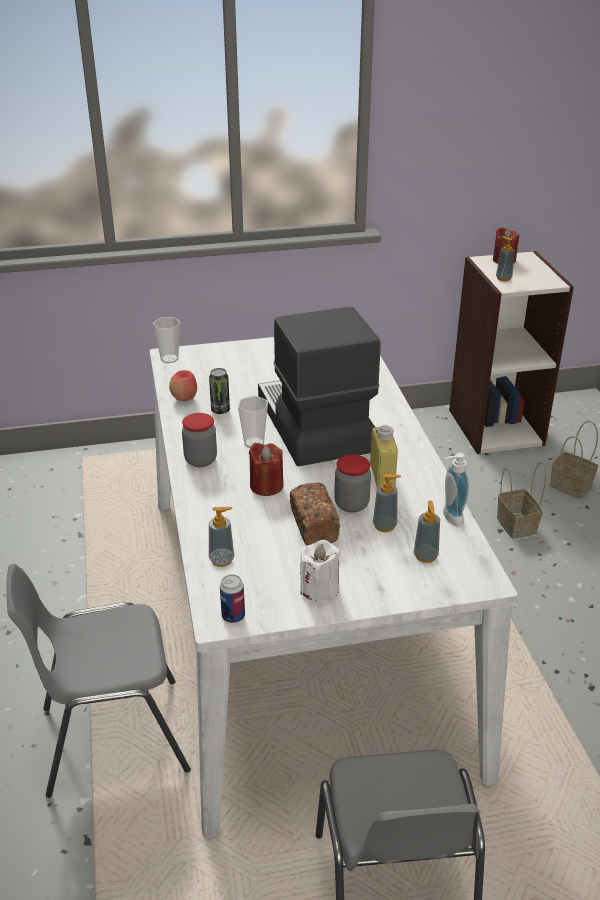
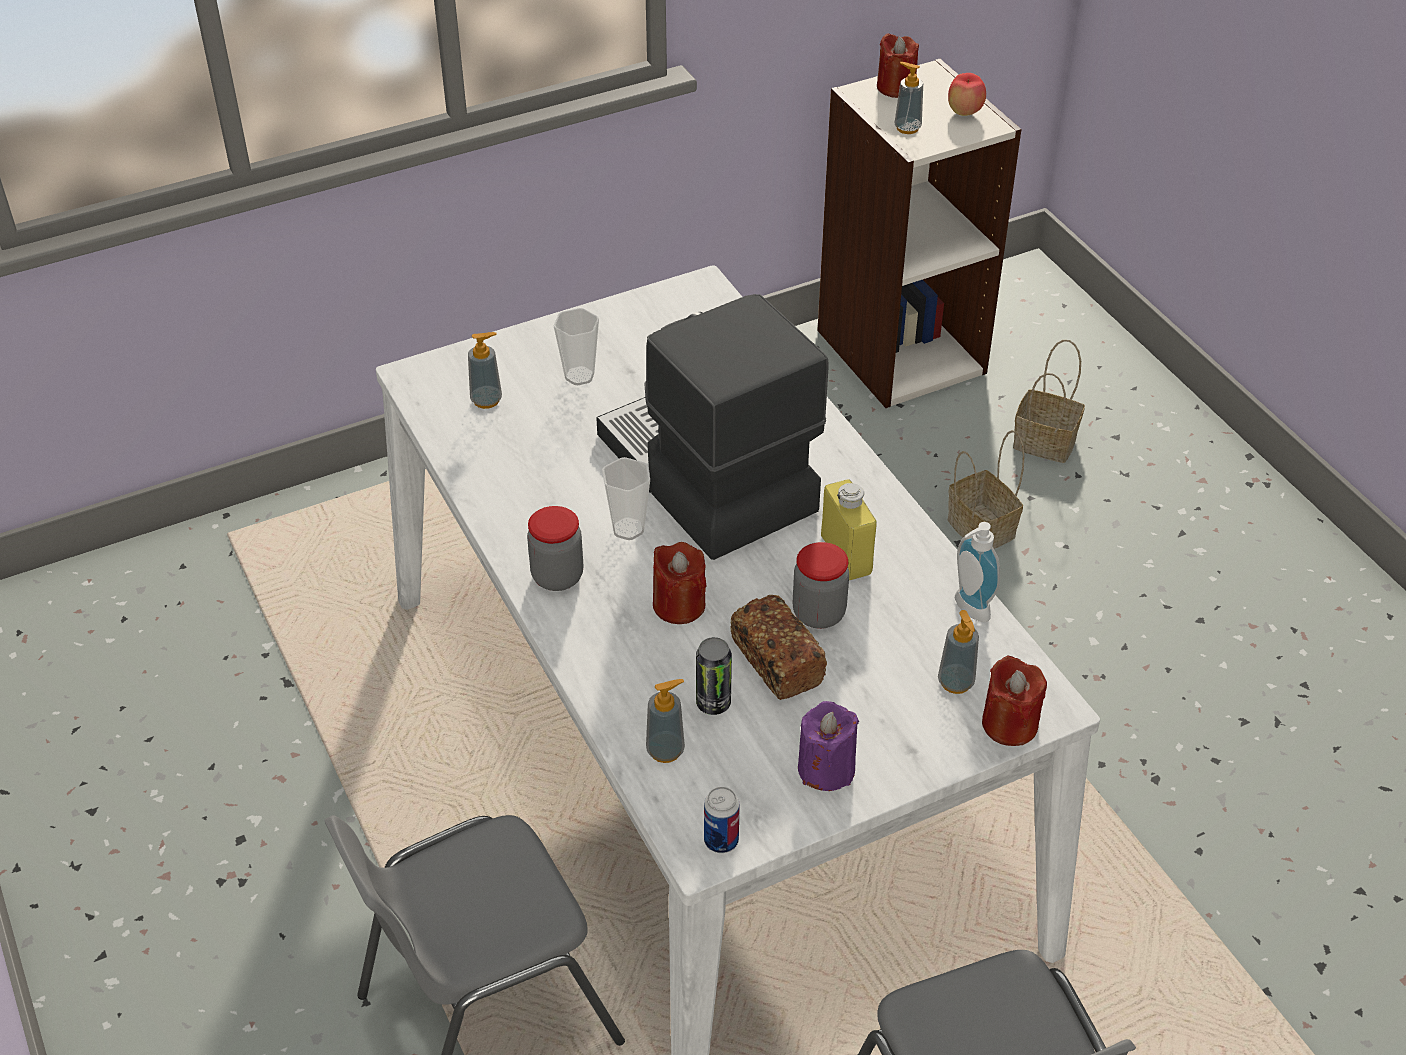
camera: 15 degrees left, 10 degrees up
(169, 359) = (419, 383): cup -> cup (579, 376)
(184, 399) = (480, 462): apple -> apple (964, 113)
(220, 410) = (548, 474): can -> can (713, 703)
(319, 588) = (826, 769): white candle -> purple candle
(384, 526) = (880, 642): soap dispenser -> soap dispenser (486, 400)
(453, 586) = (1009, 724): none -> red candle

